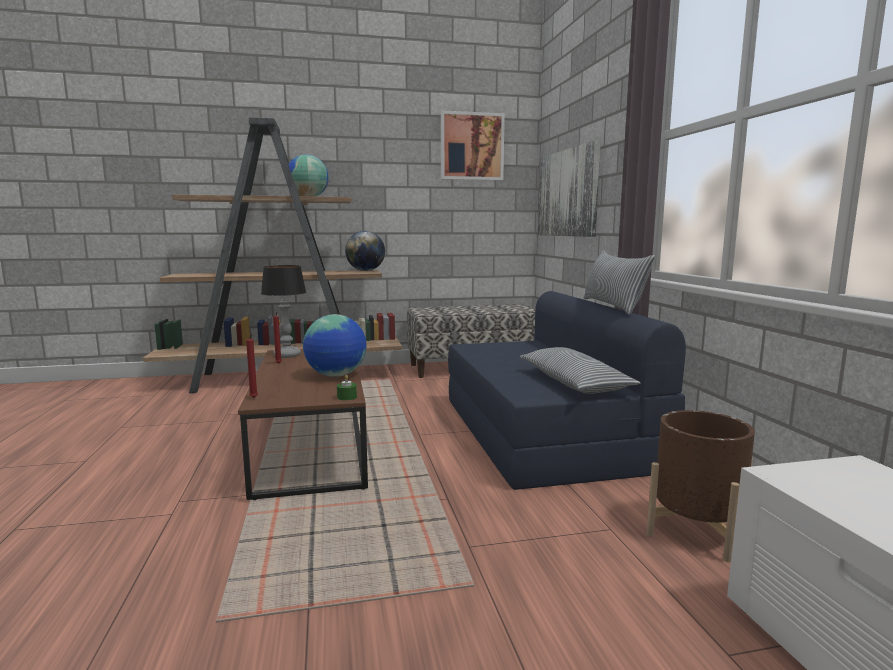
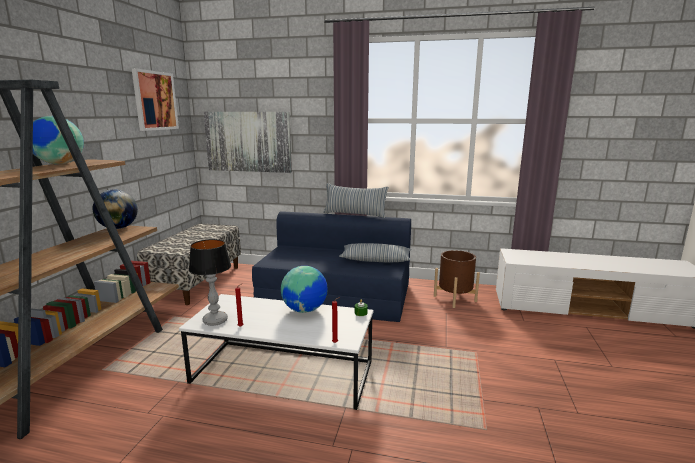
camera: 65 degrees left, 5 degrees up
(311, 446) = (283, 373): brown coffee table -> white coffee table

